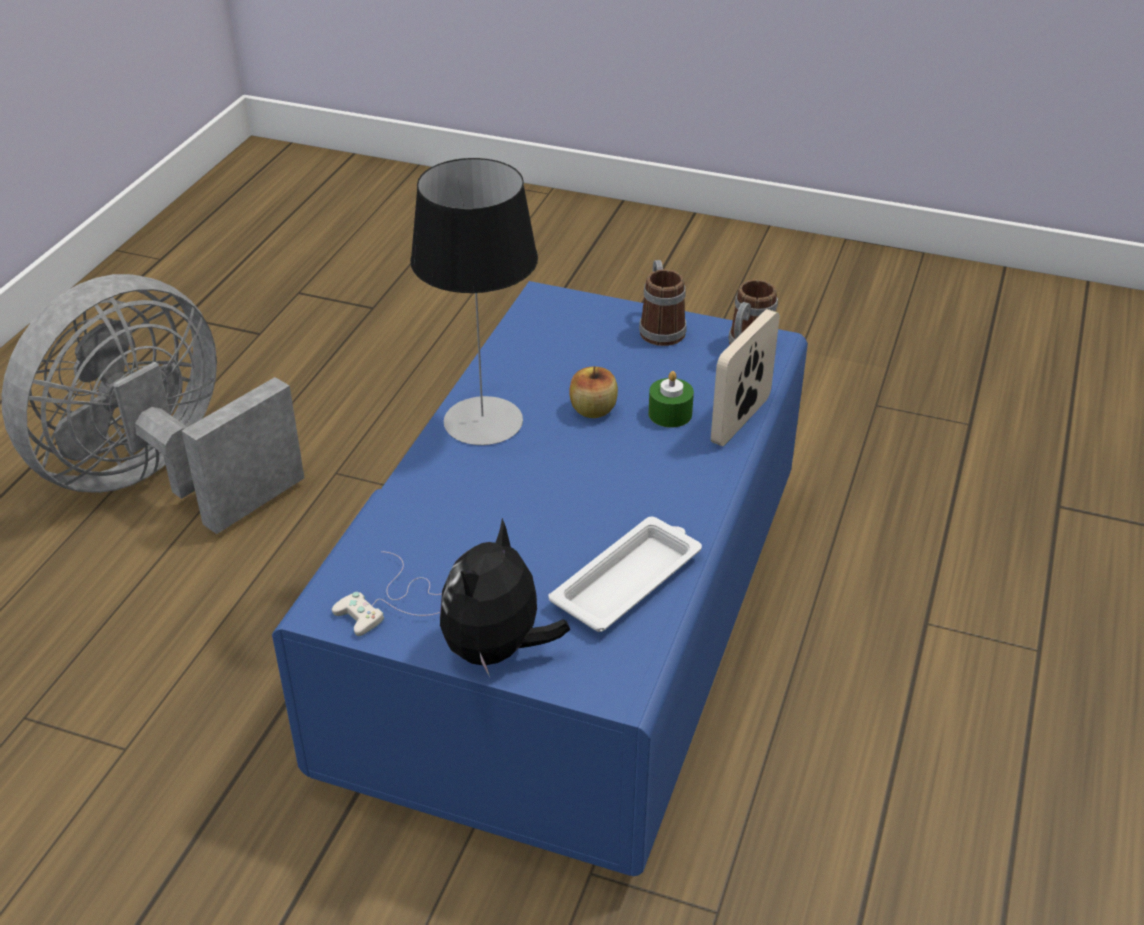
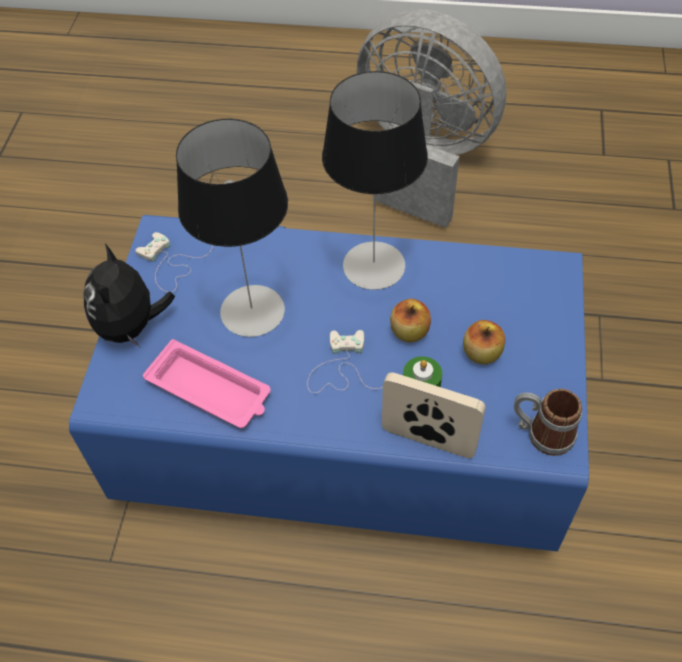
camera: 80 degrees right, 15 degrees up
(497, 650) = (132, 327): plush toy -> plush toy turned 105 degrees counterclockwise
(514, 531) = (252, 311): none -> table lamp
(628, 467) = (341, 368): none -> white game controller
(629, 580) = (210, 390): white tray -> pink tray
(639, 367) = (481, 353): none -> apple
(660, 327) = (548, 359): mug -> none

